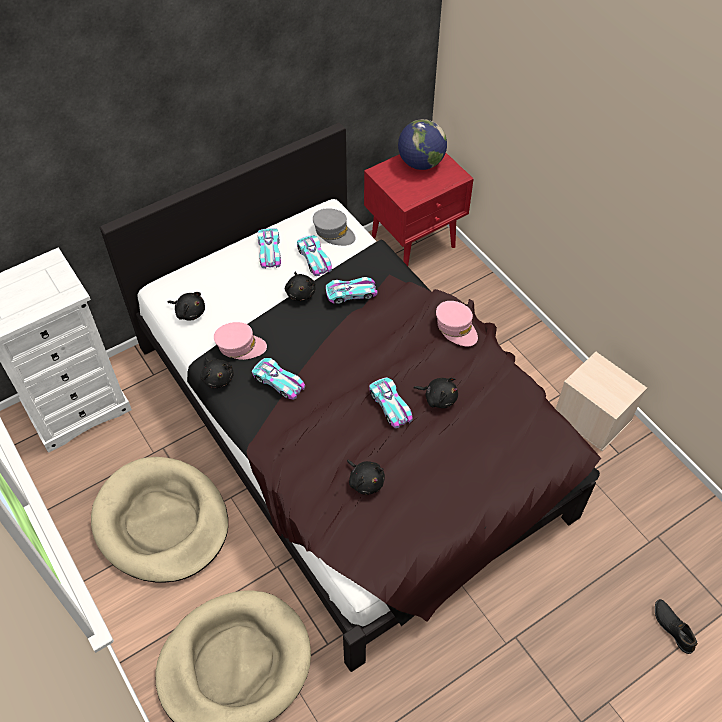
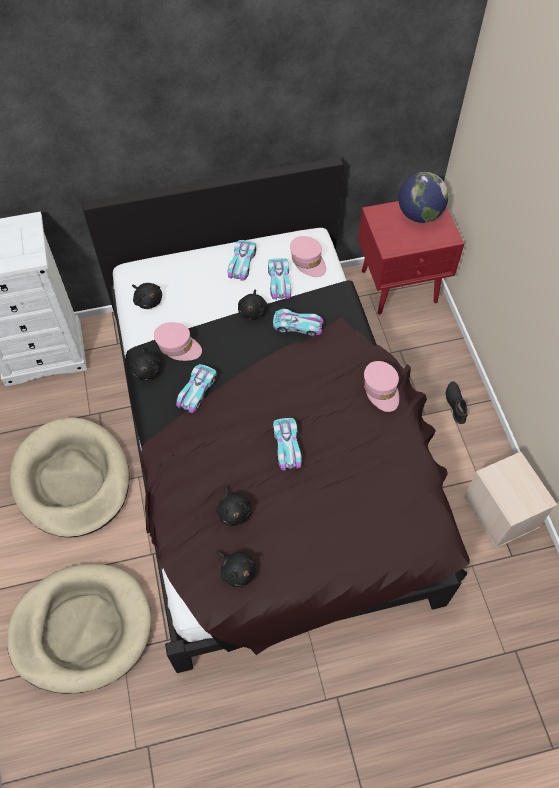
camera: 20 degrees right, 5 degrees up
(279, 382) = (196, 391): toy car -> toy car turned 60 degrees clockwise
(334, 232) = (308, 261): grey cap -> pink cap
(438, 398) = (335, 453): black plush toy -> black plush toy (237, 570)
(673, 627) = (492, 745): black shoe -> black shoe (456, 404)

